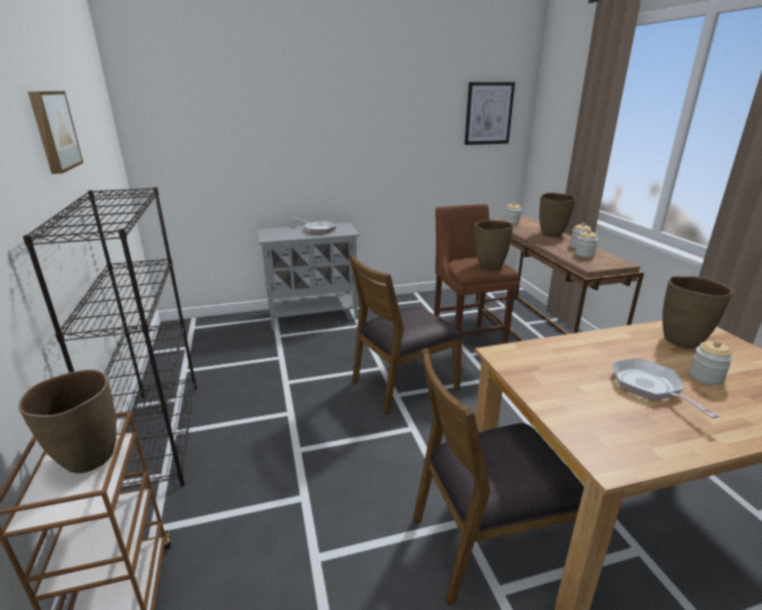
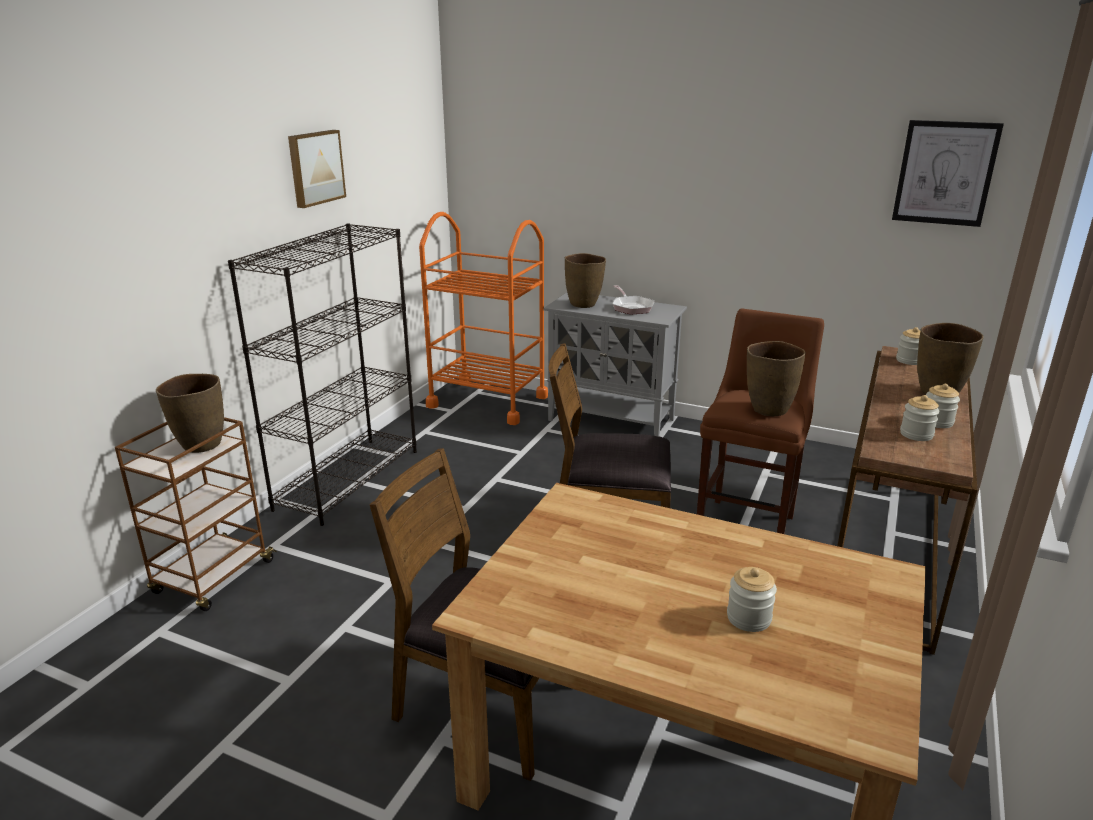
camera: 40 degrees right, 0 degrees up
(209, 331) = (488, 401): none -> orange cart
(649, 387) = (654, 592): frying pan -> none
(682, 340) = (820, 578): brown vase -> brown vase (584, 304)

